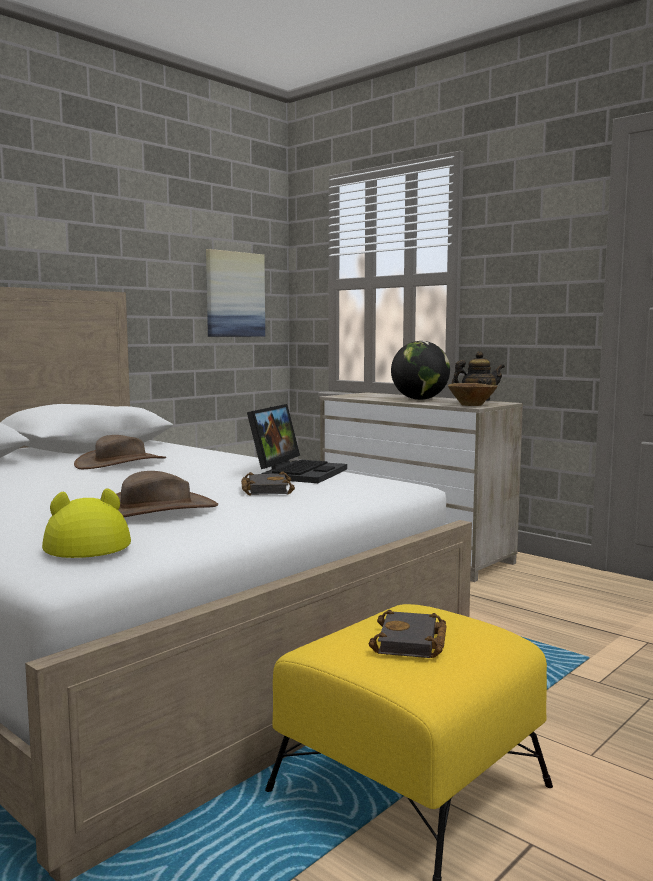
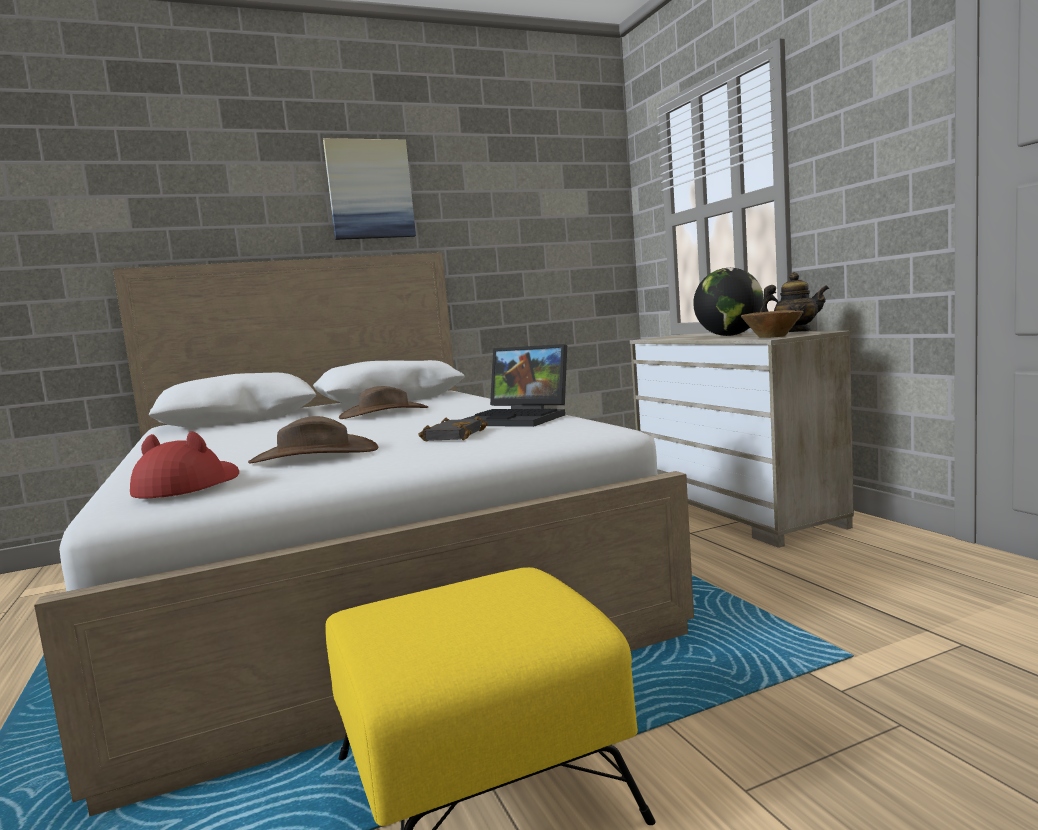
camera: 25 degrees right, 0 degrees up
(85, 545) = (189, 486): yellow hat -> red hat
(234, 294) = (568, 244): picture -> picture (370, 189)
(297, 472) = (520, 418): laptop -> laptop turned 75 degrees clockwise
(411, 643) = (450, 614): black book -> none

